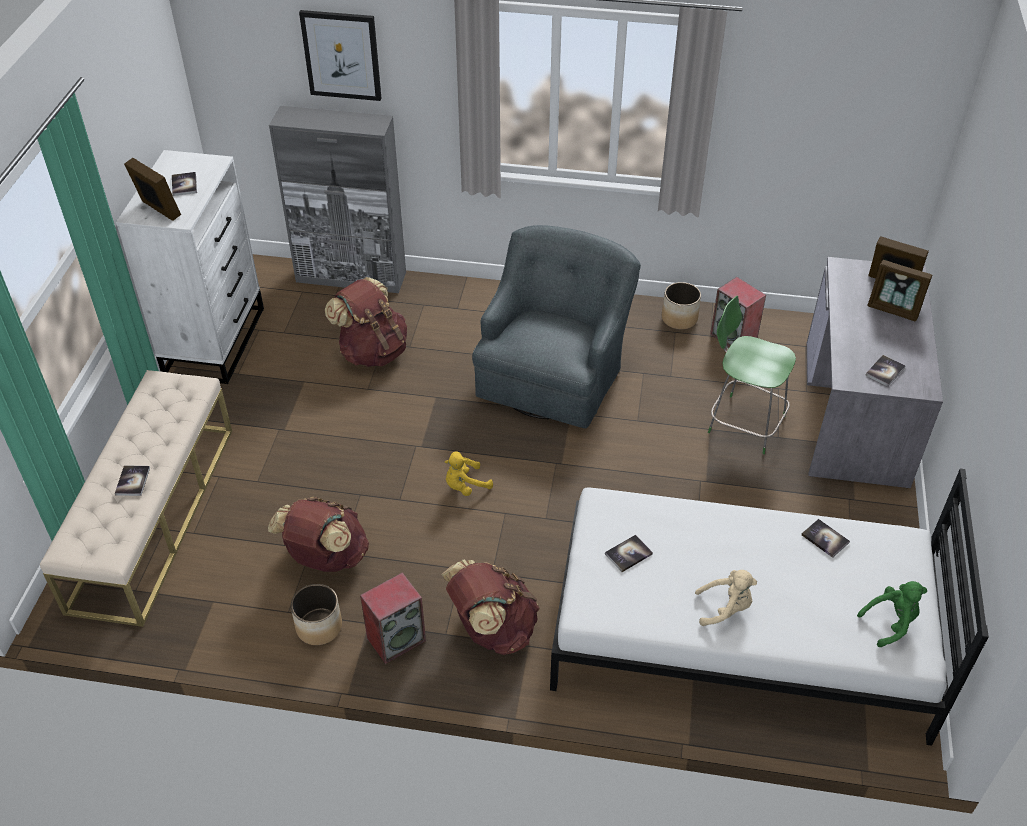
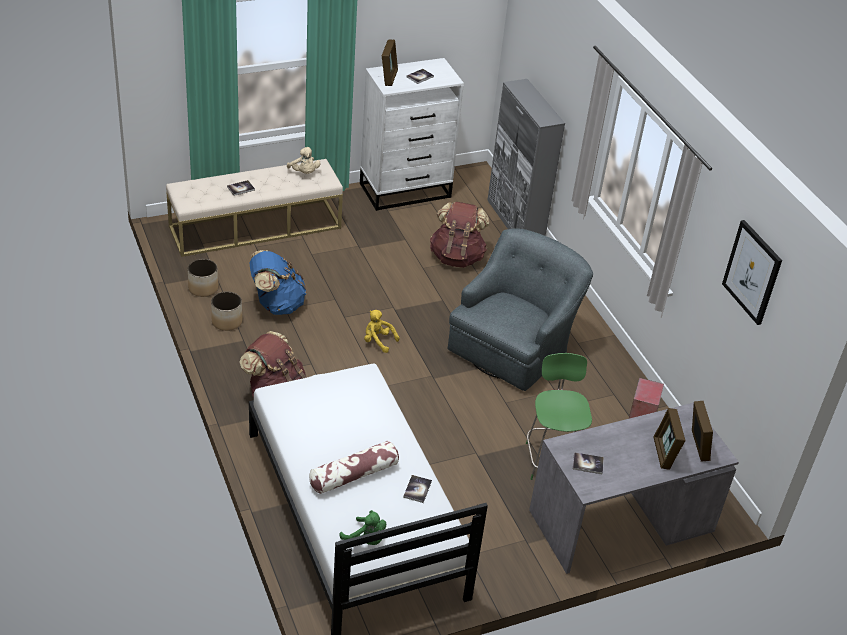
camera: 55 degrees right, 5 degrees down
(325, 558) = (276, 304): brown backpack -> blue backpack
(341, 55) = (558, 65): picture -> picture (752, 272)
(396, 639) = (240, 356): speaker -> none
(554, 373) = (513, 346): grey armchair -> grey armchair turned 45 degrees counterclockwise
(628, 554) = (332, 398): book -> none
(679, 319) = (630, 392): planter -> planter (203, 288)
(725, 608) = (321, 455): beige plush toy -> beige plush toy (304, 172)
(775, 589) = (353, 475): none -> pillow

